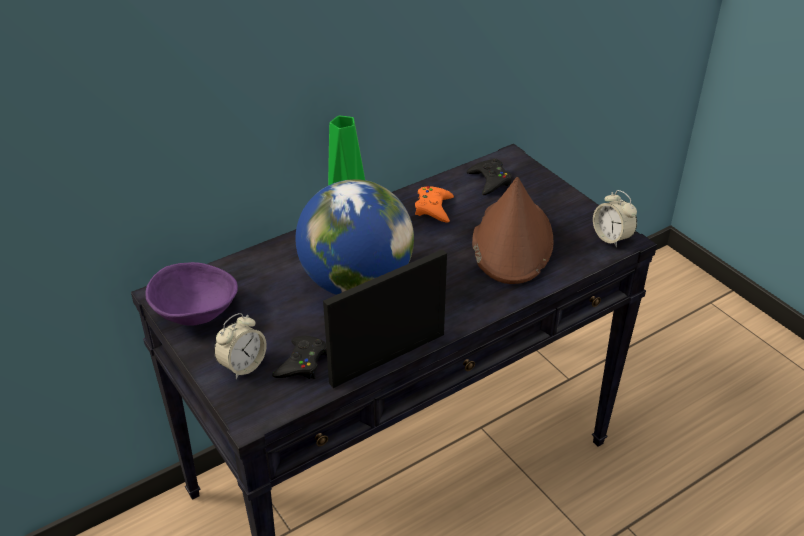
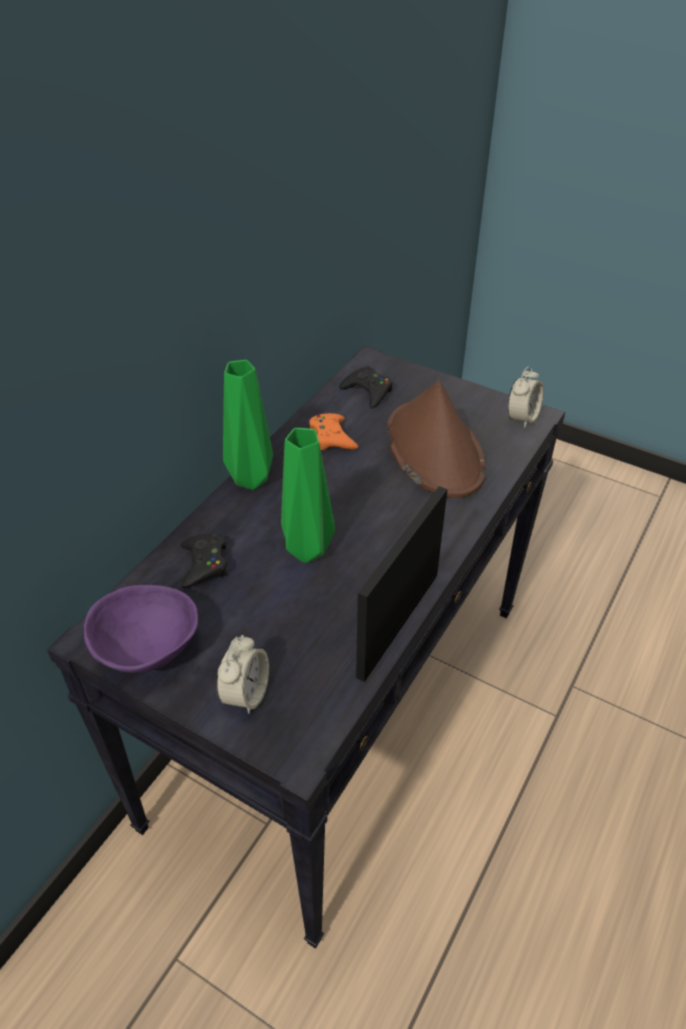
camera: 25 degrees left, 5 degrees up
(302, 363) = (310, 664): black game controller -> black game controller (204, 564)
(356, 283) = (308, 548): globe -> green vase
(611, 238) = (522, 418): alarm clock -> alarm clock turned 90 degrees counterclockwise

